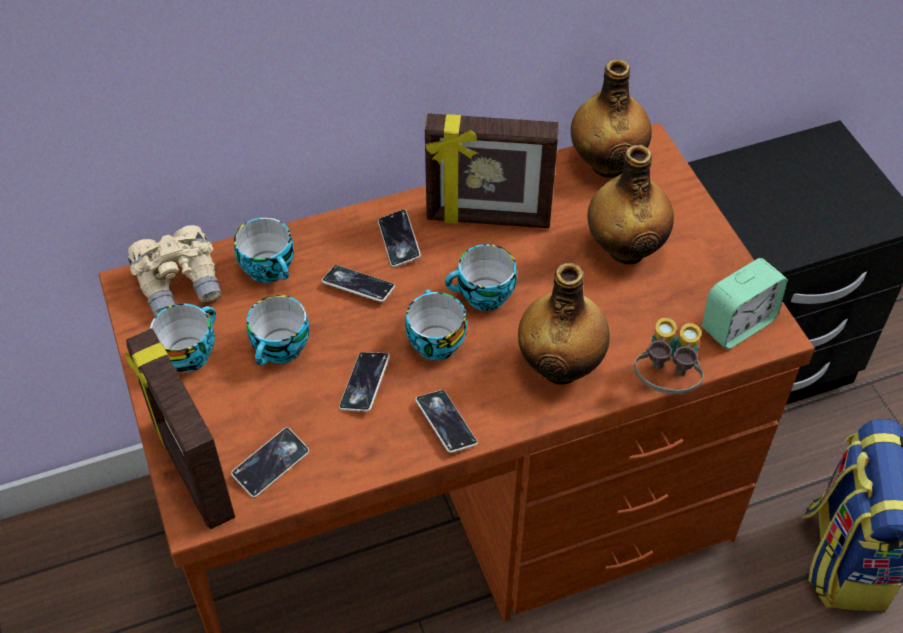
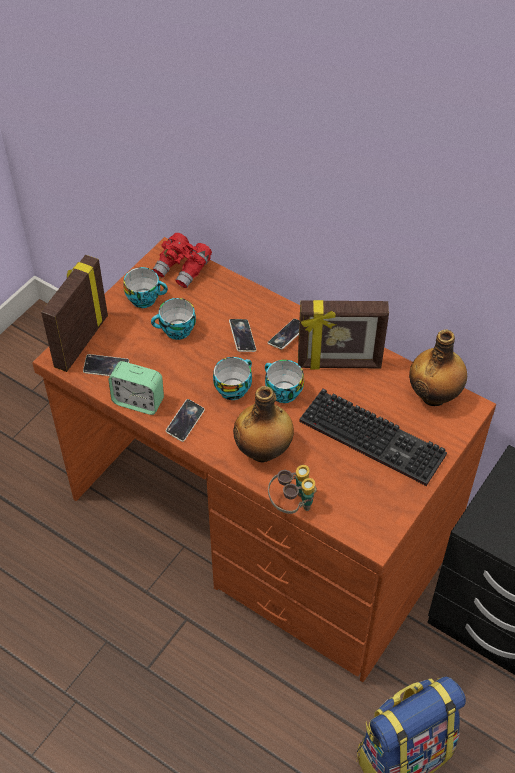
camera: 55 degrees right, 0 degrees up
(180, 284) = (183, 269): beige binoculars -> red binoculars
(270, 269) = (222, 296): cup -> none
(364, 384) = (182, 375): phone -> none
(488, 219) = (339, 364): picture frame -> picture frame turned 60 degrees counterclockwise
(625, 248) = (375, 437): bottle -> keyboard
(737, 325) = (365, 519): alarm clock -> alarm clock (138, 401)

